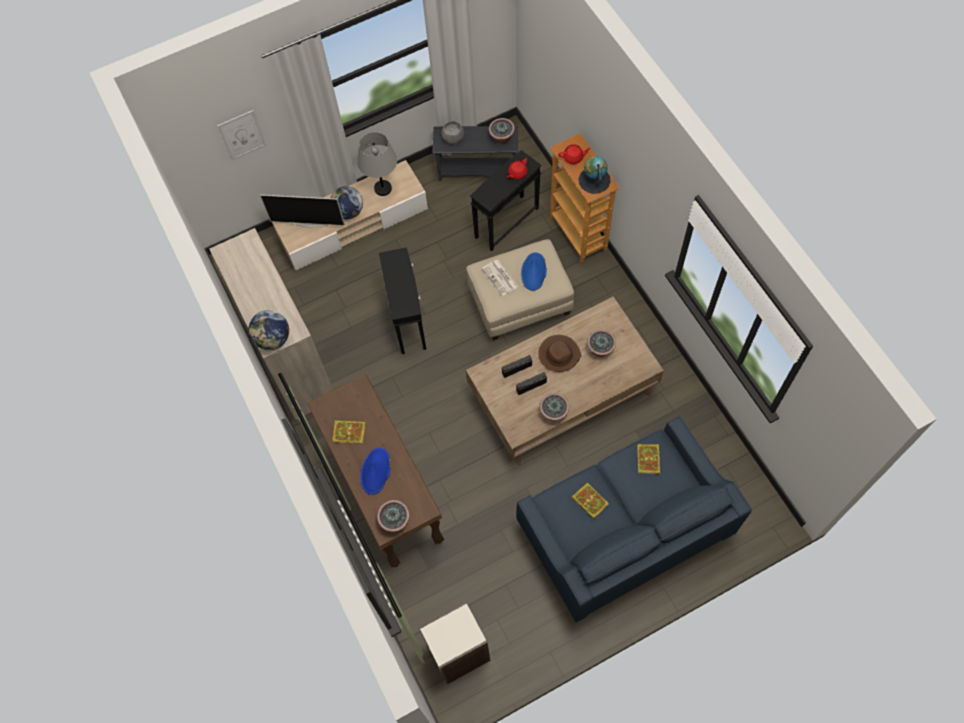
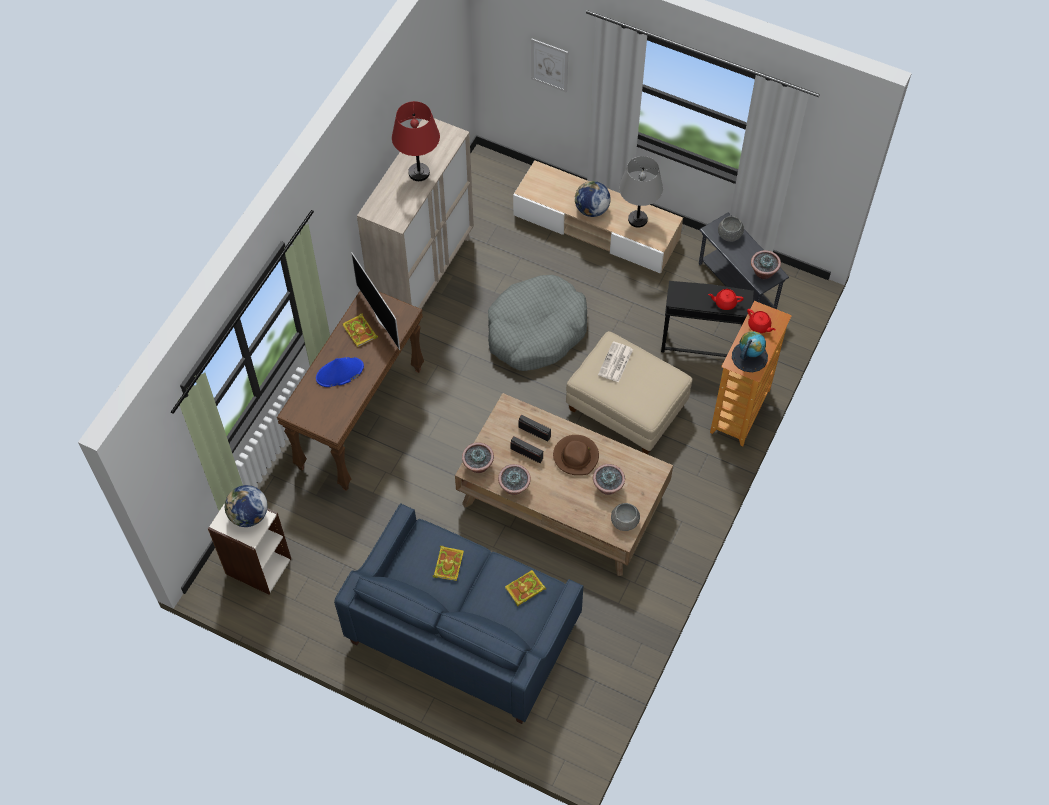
camera: 50 degrees right, 5 degrees down
(262, 287) = (419, 173): none -> red table lamp
(273, 339) = (378, 211): globe -> globe (249, 515)
(309, 224) = (555, 189): television -> television (382, 319)
(395, 521) = (306, 415): potted plant -> potted plant (478, 465)
(408, 320) = (536, 331): black side table -> grey dog bed
(534, 272) = (643, 385): blue hat -> none
(636, 357) = (624, 521): none -> grey bowl

